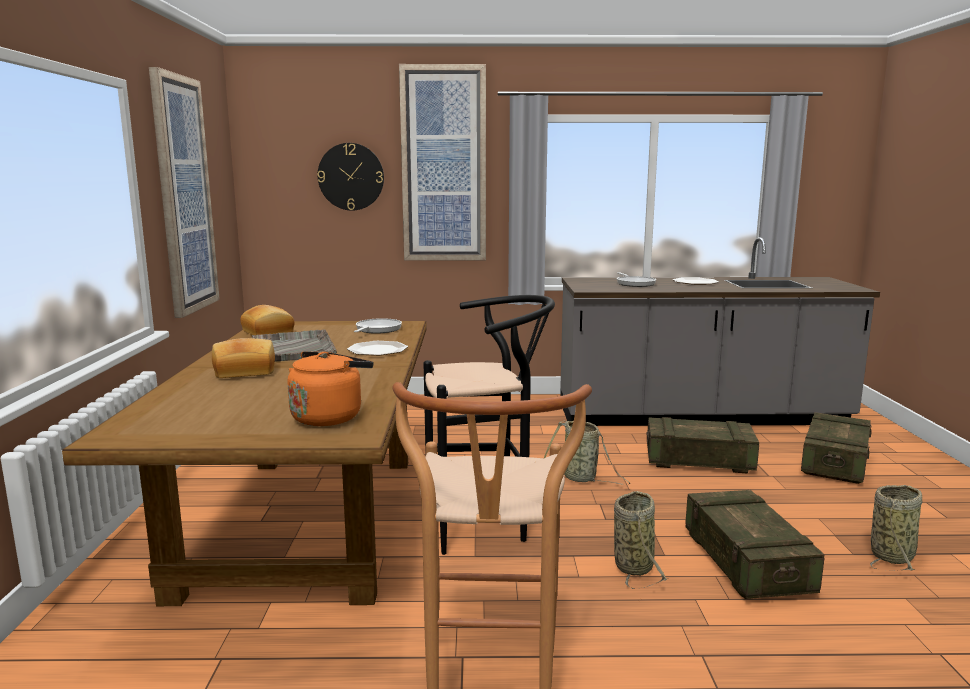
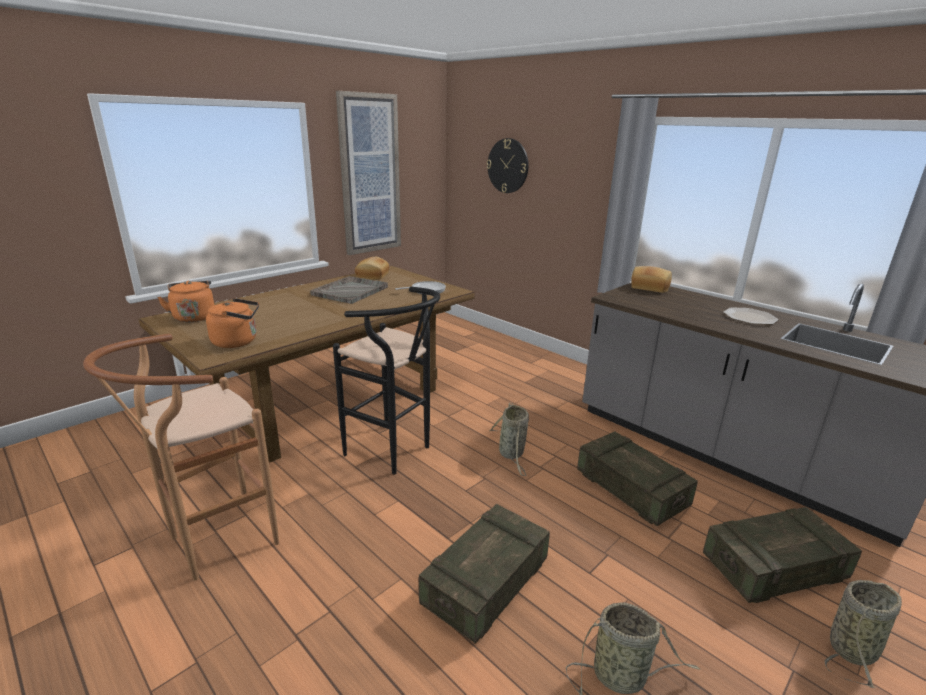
camera: 45 degrees right, 10 degrees up
(163, 420) = (194, 317): none -> orange kettle
(245, 372) = (291, 299): bread -> bread (649, 287)
(378, 350) = (382, 306): plate -> none
(444, 165) = (570, 161): picture -> none
(633, 565) = (416, 530): basket -> basket (853, 647)
(634, 283) = (679, 302): frying pan -> none

